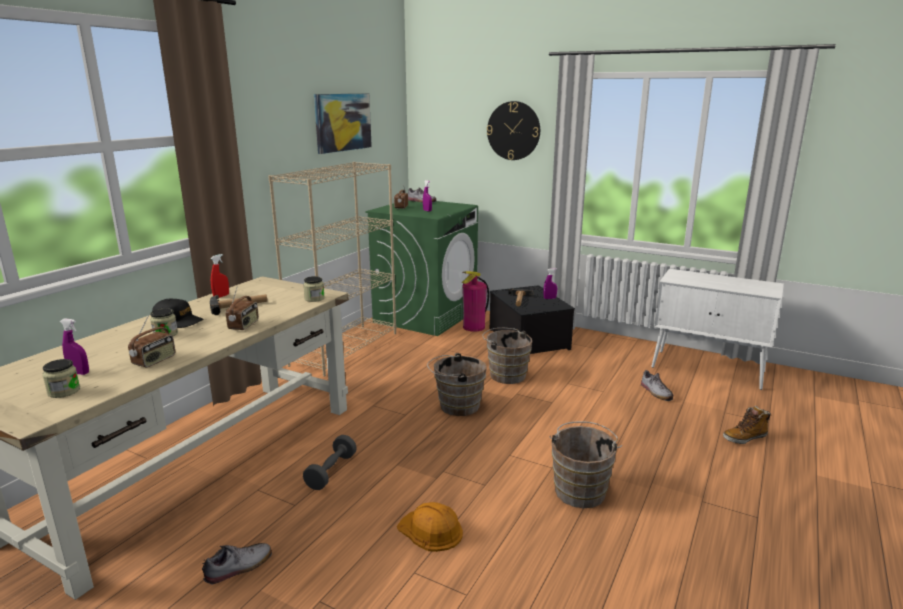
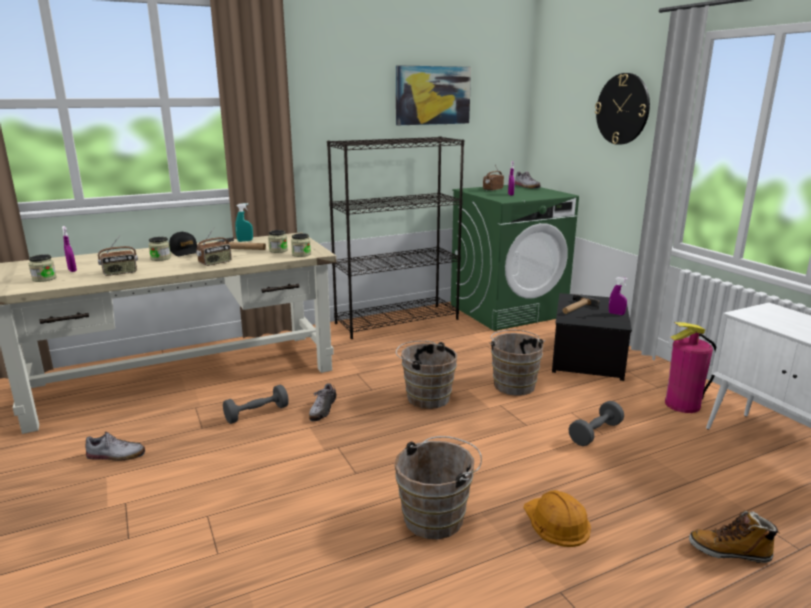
camera: 35 degrees right, 0 degrees up
(221, 296) = (245, 241): red spray bottle -> turquoise spray bottle
(282, 299) = (278, 250): none -> jar
(345, 348) = (397, 321): beige bookcase -> black bookcase
(430, 530) = (262, 490): orange hard hat -> orange hard hat (556, 522)
(474, 327) = (542, 331): fire extinguisher -> fire extinguisher (682, 405)
(599, 392) = (595, 433): none -> grey dumbbell
(656, 392) = (672, 456): shoe -> shoe (322, 410)

